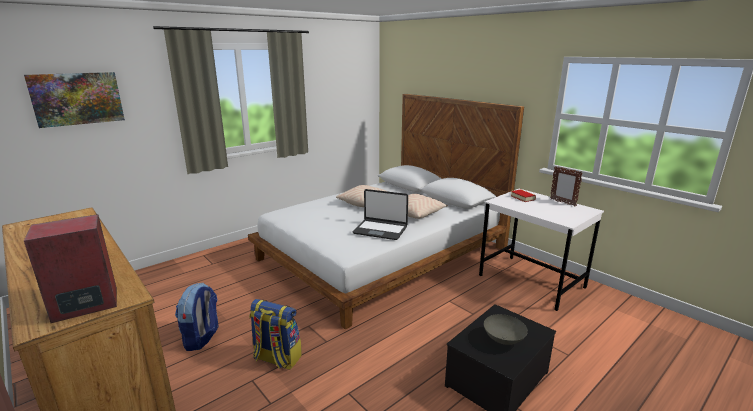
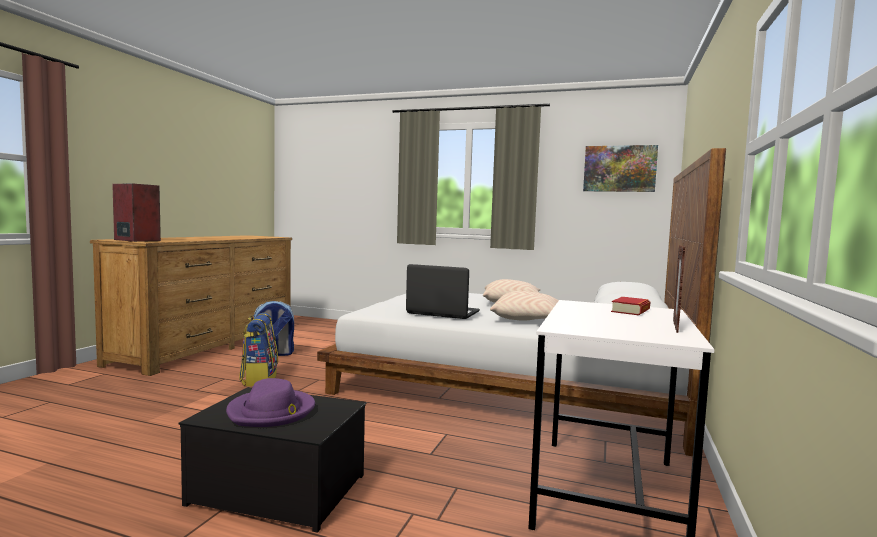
camera: 60 degrees right, 15 degrees down
(77, 98) = (340, 168): picture -> picture (619, 169)
(380, 230) = (443, 313): laptop -> laptop turned 120 degrees clockwise
(503, 339) = (271, 412): grey bowl -> purple hat

